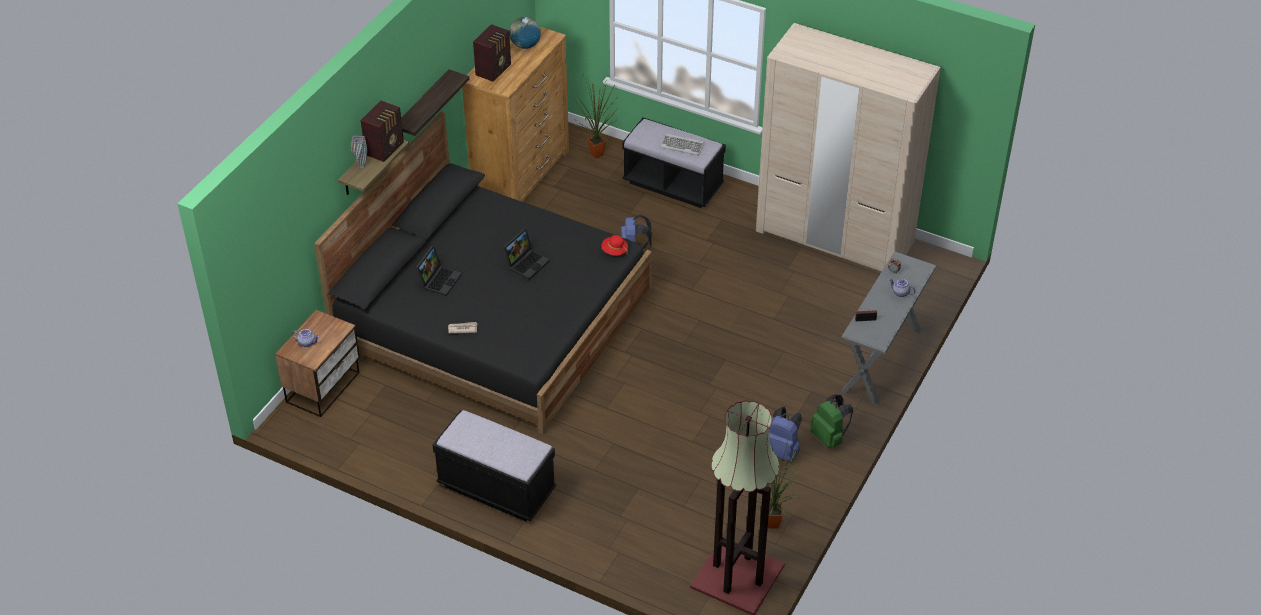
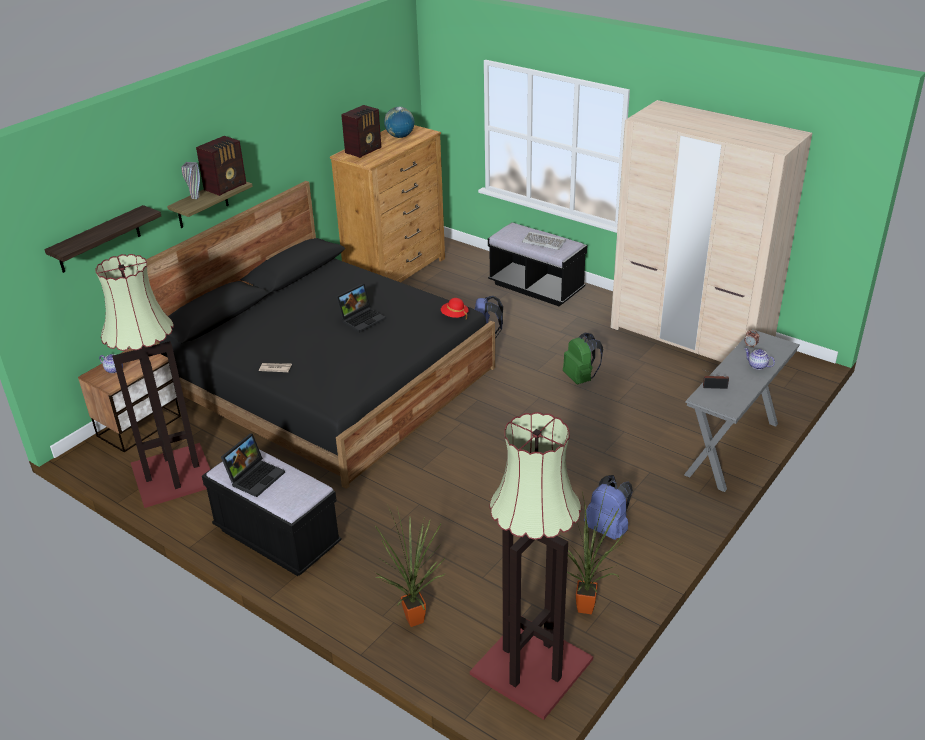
camera: 10 degrees right, 10 degrees down
(378, 435) = (174, 474): none -> floor lamp
(422, 107) = (283, 168): shelf -> shelf (99, 240)
(439, 279) = (270, 326): laptop -> laptop (255, 476)
(596, 153) = (469, 261): potted plant -> potted plant (414, 617)
(829, 437) = (666, 520): green backpack -> green backpack (581, 378)

